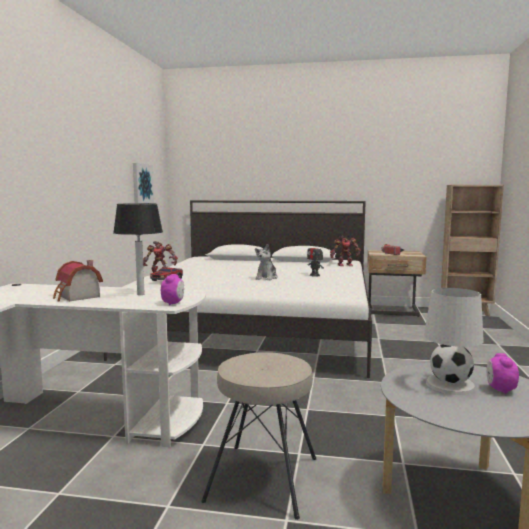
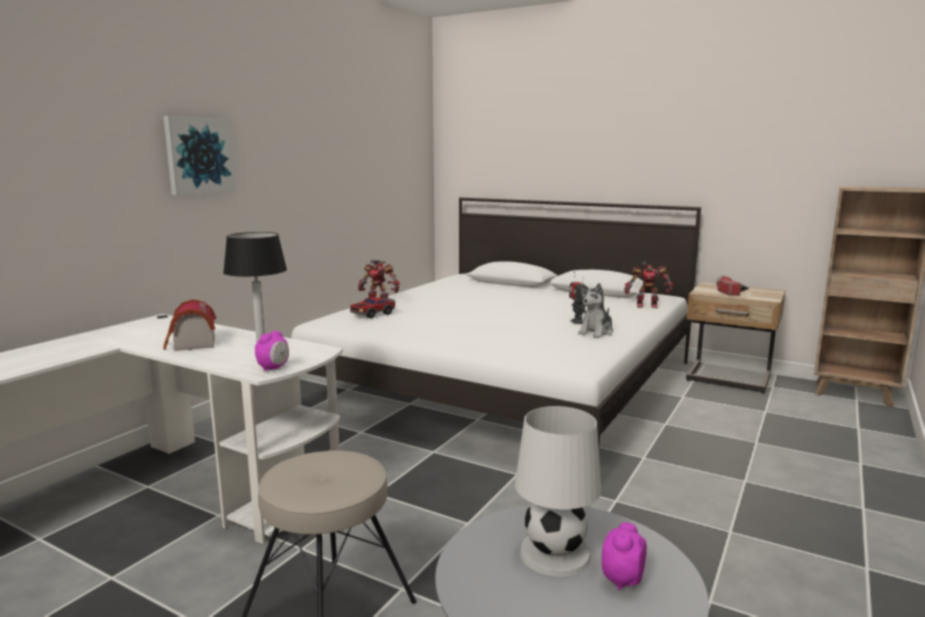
camera: 20 degrees right, 5 degrees up
(142, 183) = (386, 178): picture -> picture (199, 155)
(266, 278) = (506, 320): plush toy -> plush toy (596, 332)

